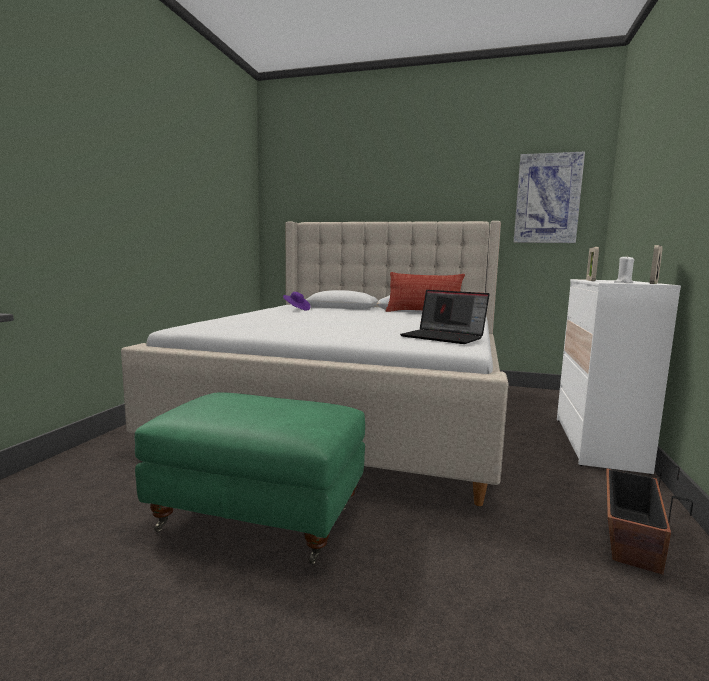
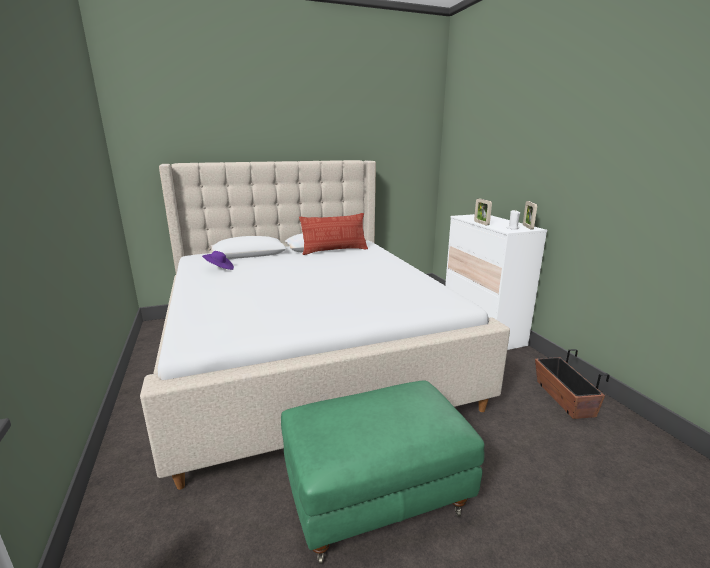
camera: 35 degrees left, 10 degrees up
(444, 337) = (425, 292): laptop -> none
(547, 199) = (401, 140): picture -> none

